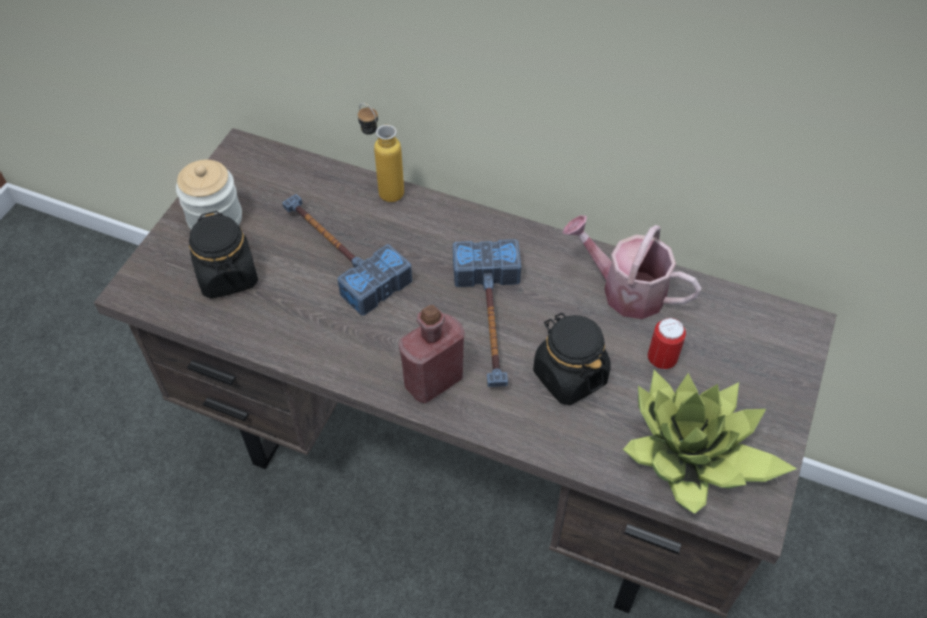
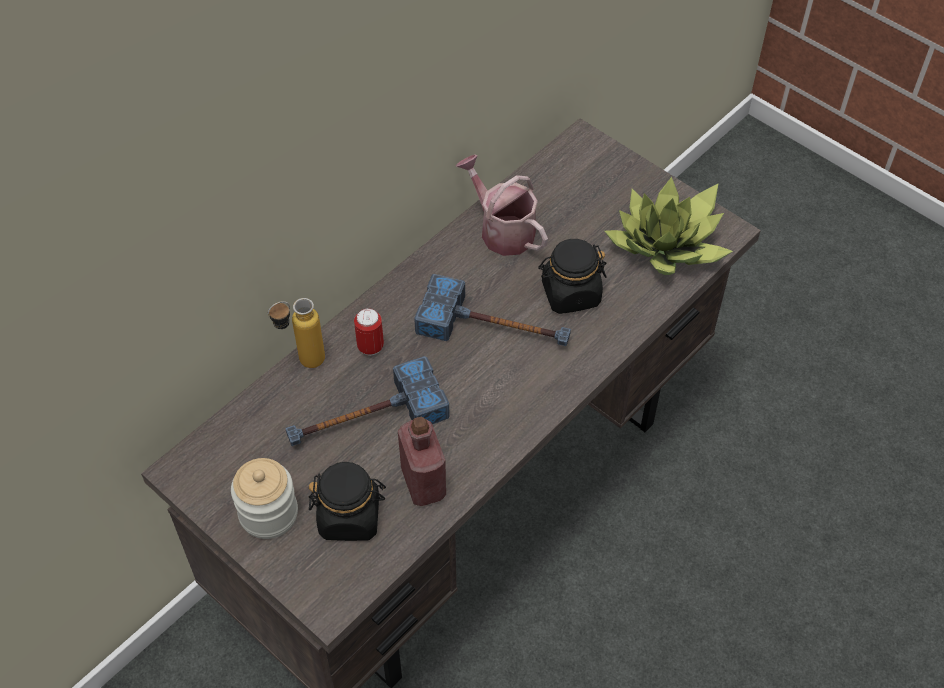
camera: 70 degrees left, 0 degrees up
(433, 381) = (539, 385): red bottle -> red bottle (423, 483)
(625, 290) = (502, 230): watering can -> watering can turned 90 degrees clockwise
(661, 360) = (579, 232): can -> can (370, 347)

